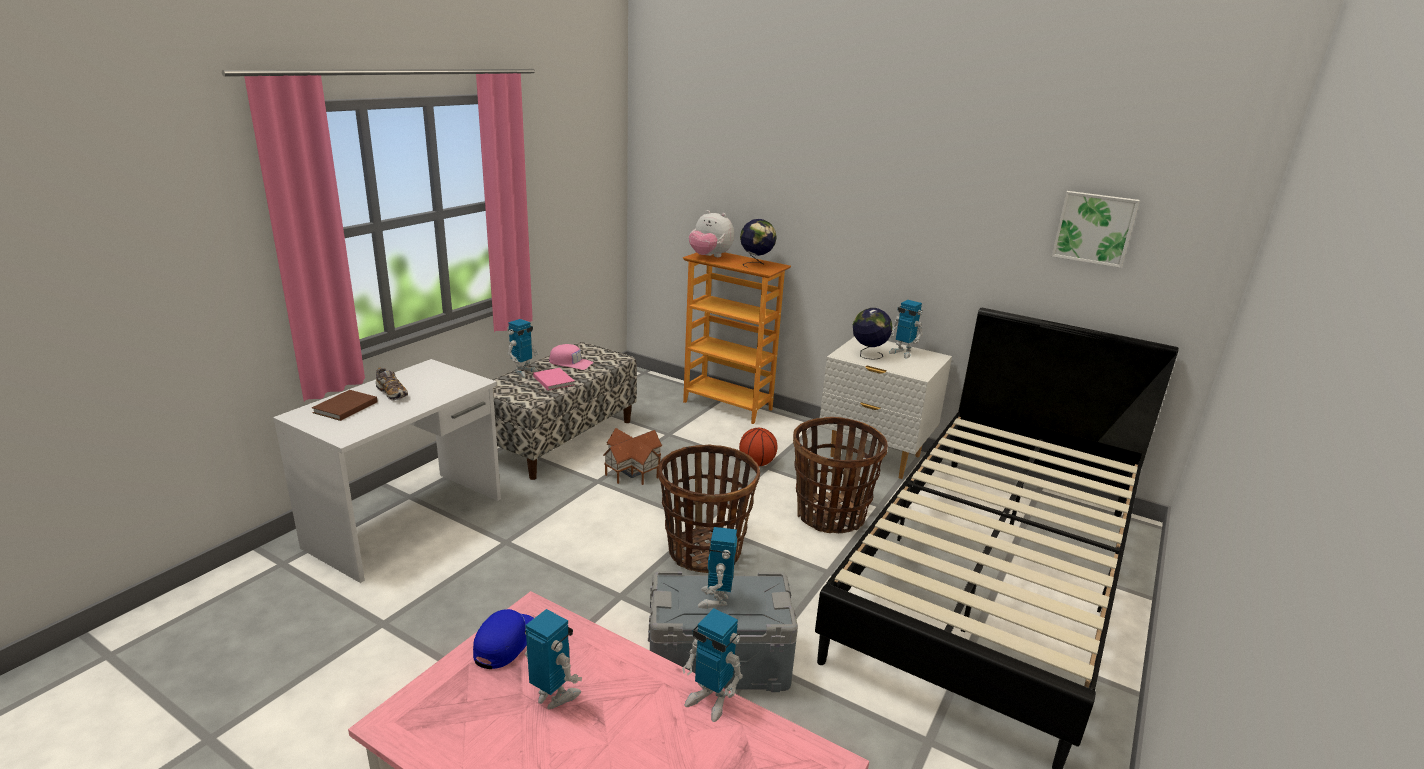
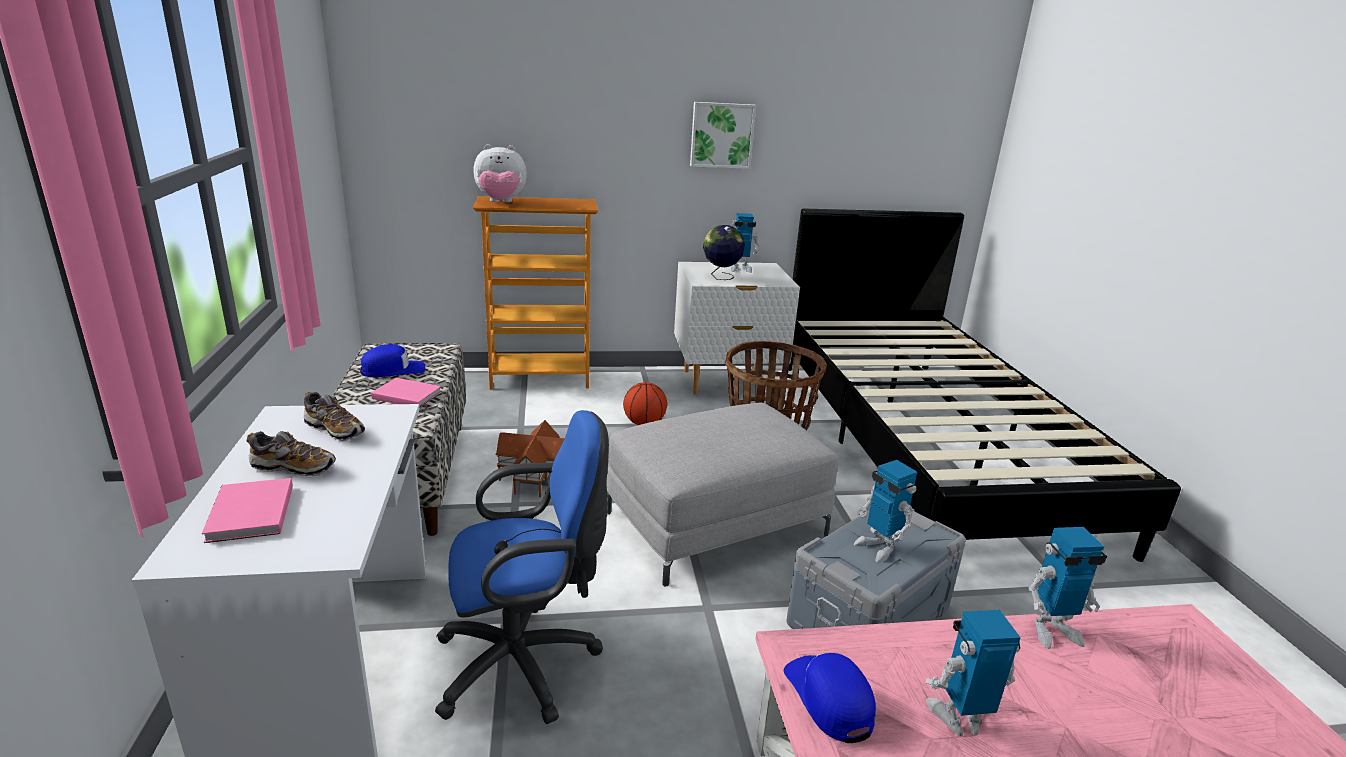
camera: 40 degrees left, 0 degrees up
(343, 408) = (249, 515): brown book -> pink book
(437, 381) = (335, 430): none -> shoe
(484, 569) = (525, 663): none -> blue office chair
(524, 371) = (348, 397): toy robot -> none
(570, 363) = (393, 370): pink cap -> blue cap
(704, 551) = (716, 524): basket -> grey ottoman
(756, 264) = (562, 203): globe -> none
(1094, 228) = (892, 117): picture -> picture (721, 135)

